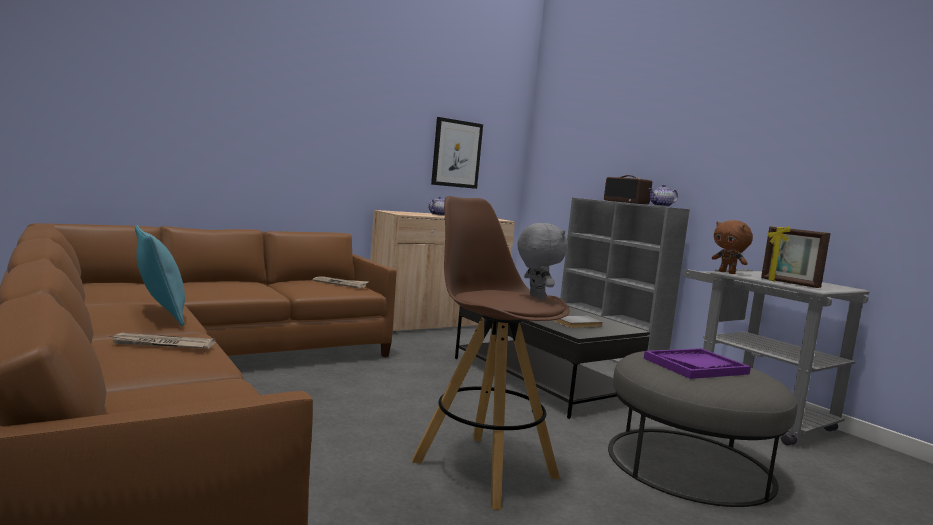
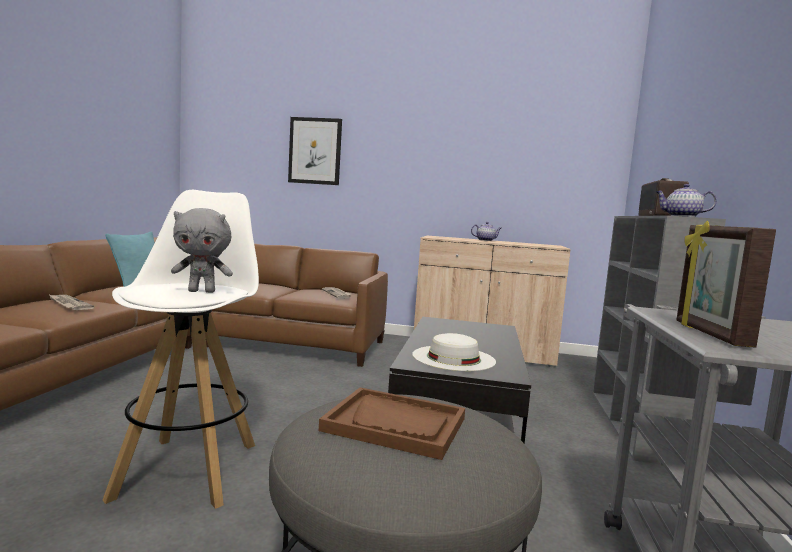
camera: 45 degrees right, 0 degrees up
(456, 153) = (524, 178): picture -> picture (315, 151)
(483, 468) = (189, 468): brown stool -> white stool
(535, 297) = (202, 291): grey plush toy -> grey plush toy turned 60 degrees clockwise
(579, 324) = (453, 358): grey book -> white hat
(695, 366) = (395, 424): purple tray -> brown tray
(727, 272) = (653, 310): brown plush toy -> none

